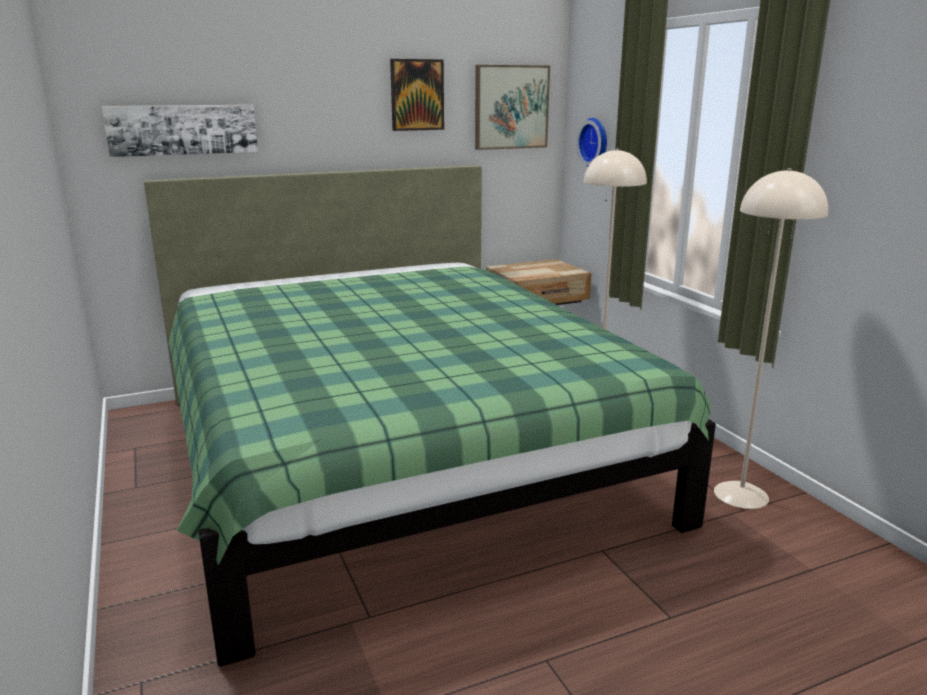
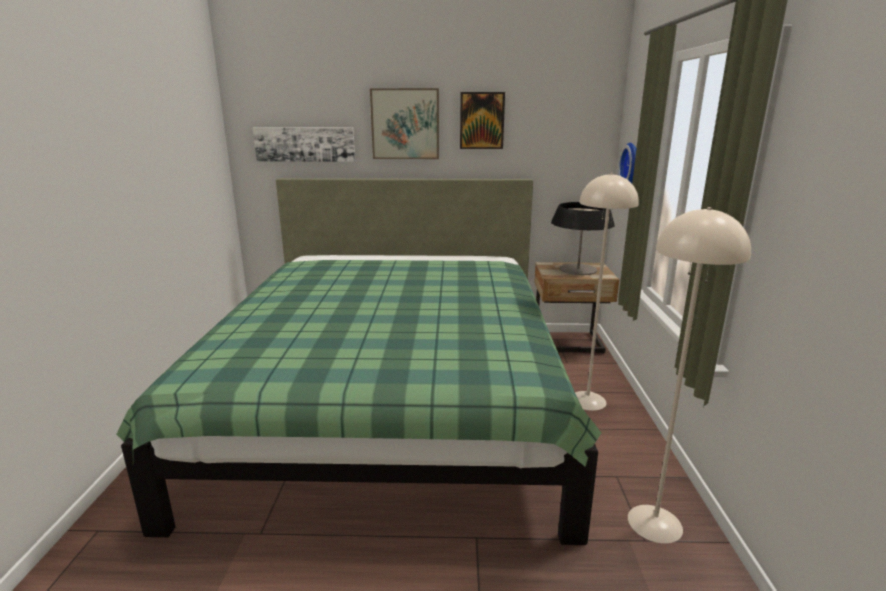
camera: 25 degrees right, 0 degrees up
(511, 107) = (566, 131): picture -> picture (405, 124)
(539, 268) = (578, 269): none -> table lamp

